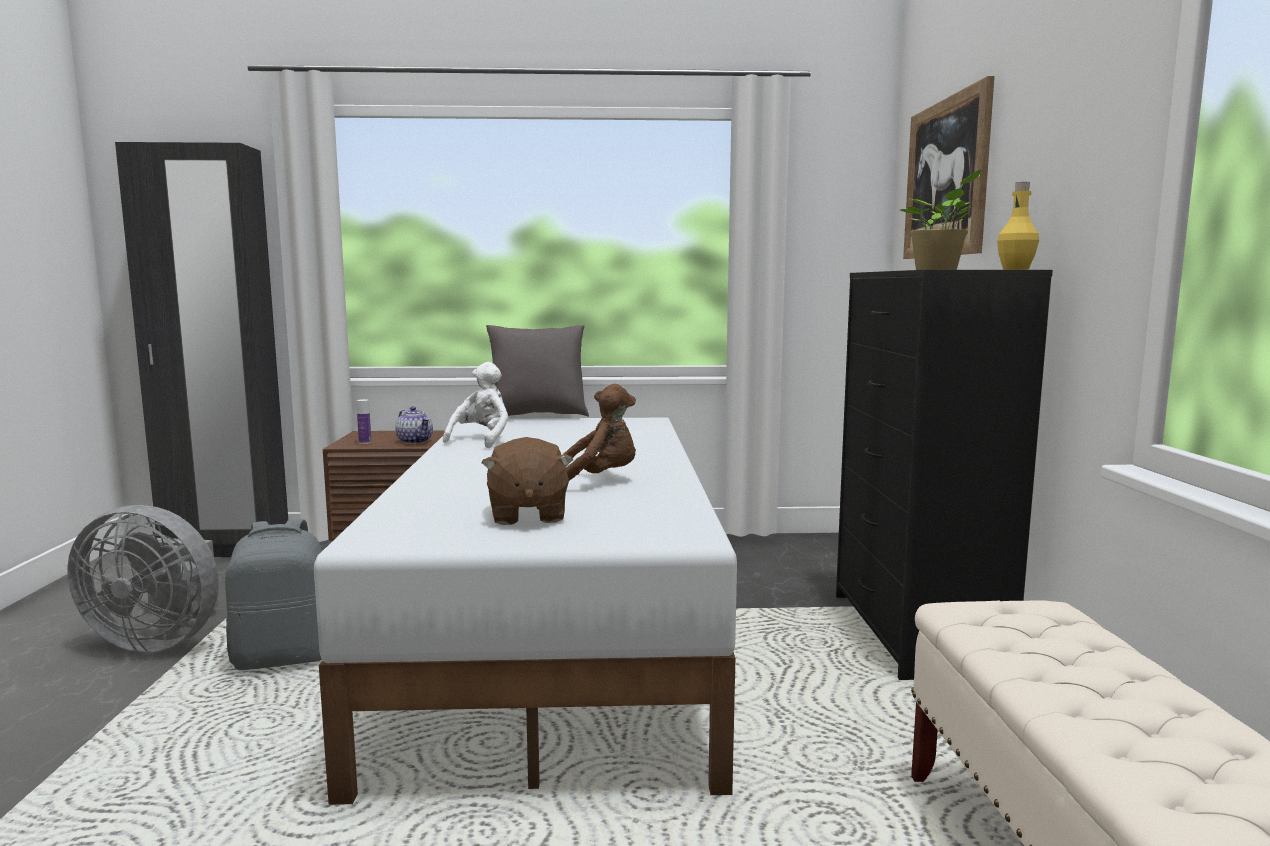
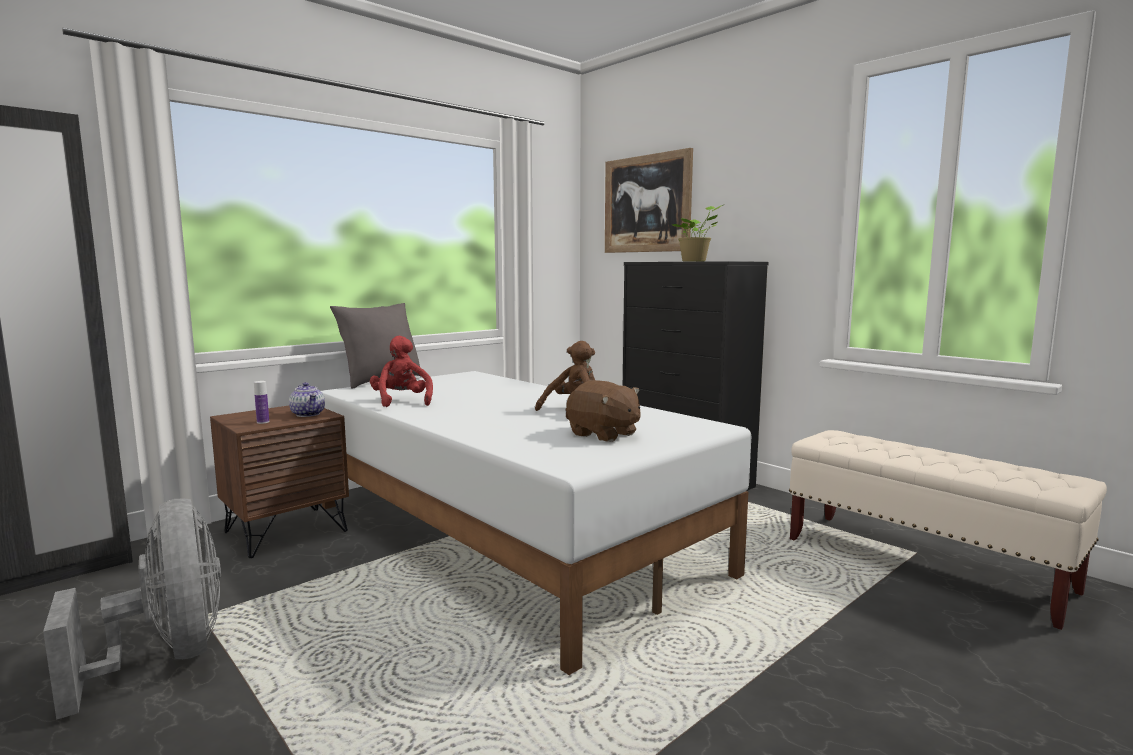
camera: 40 degrees left, 0 degrees up
(160, 640) = (167, 657): grey fan -> grey fan turned 90 degrees counterclockwise
(285, 657) = (333, 620): grey backpack -> none
(415, 441) = (308, 414): teapot -> teapot turned 45 degrees clockwise
(482, 440) = (402, 401): white plush toy -> red plush toy
(1015, 269) = (745, 261): yellow bottle -> none

